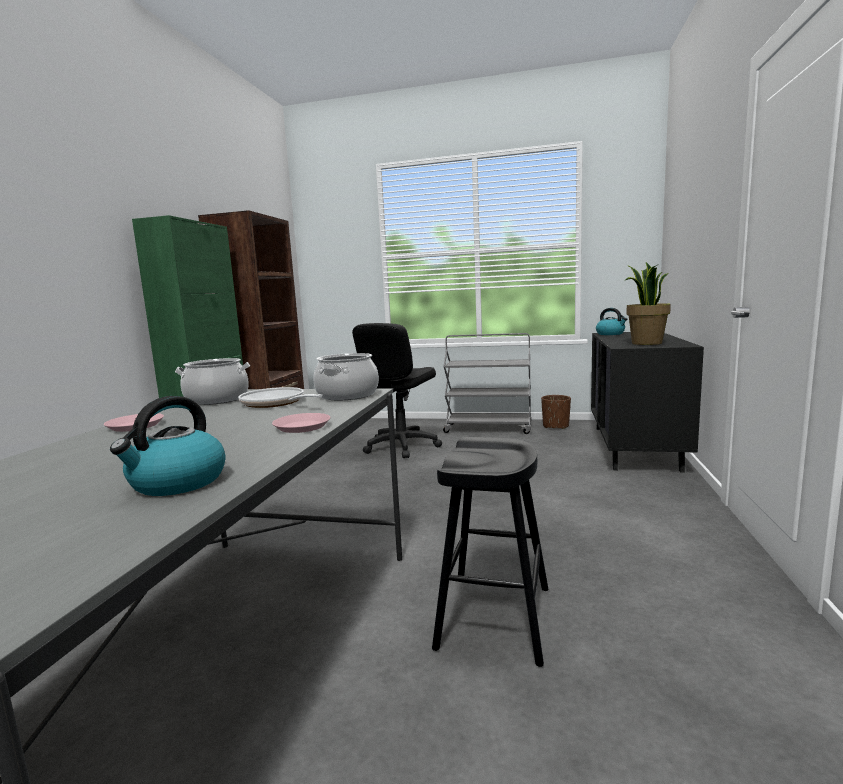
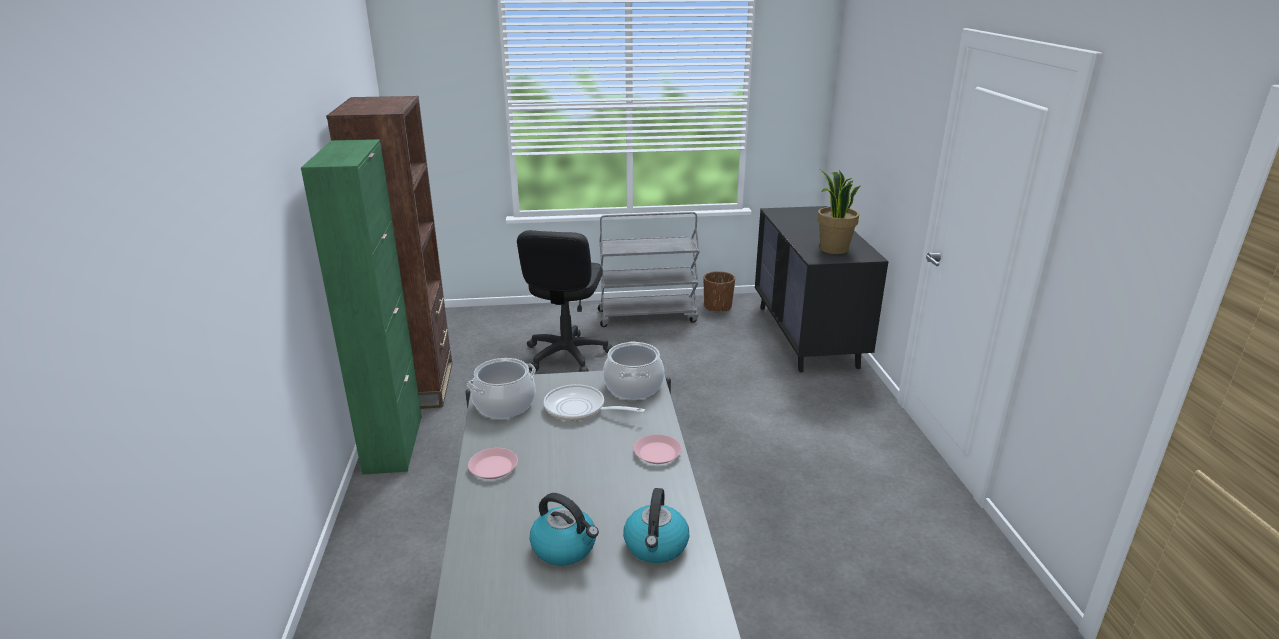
camera: 20 degrees left, 15 degrees up
(494, 616) = (774, 553): black stool -> none
(610, 334) = (783, 215): kettle -> kettle (565, 547)

